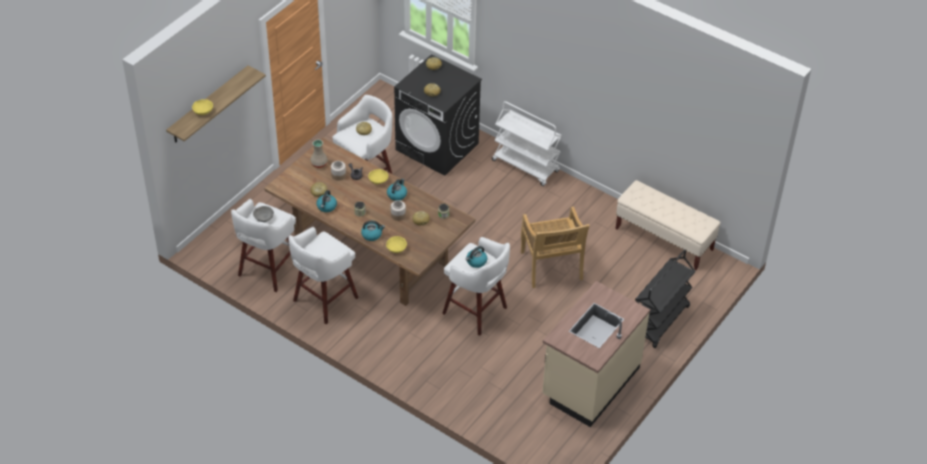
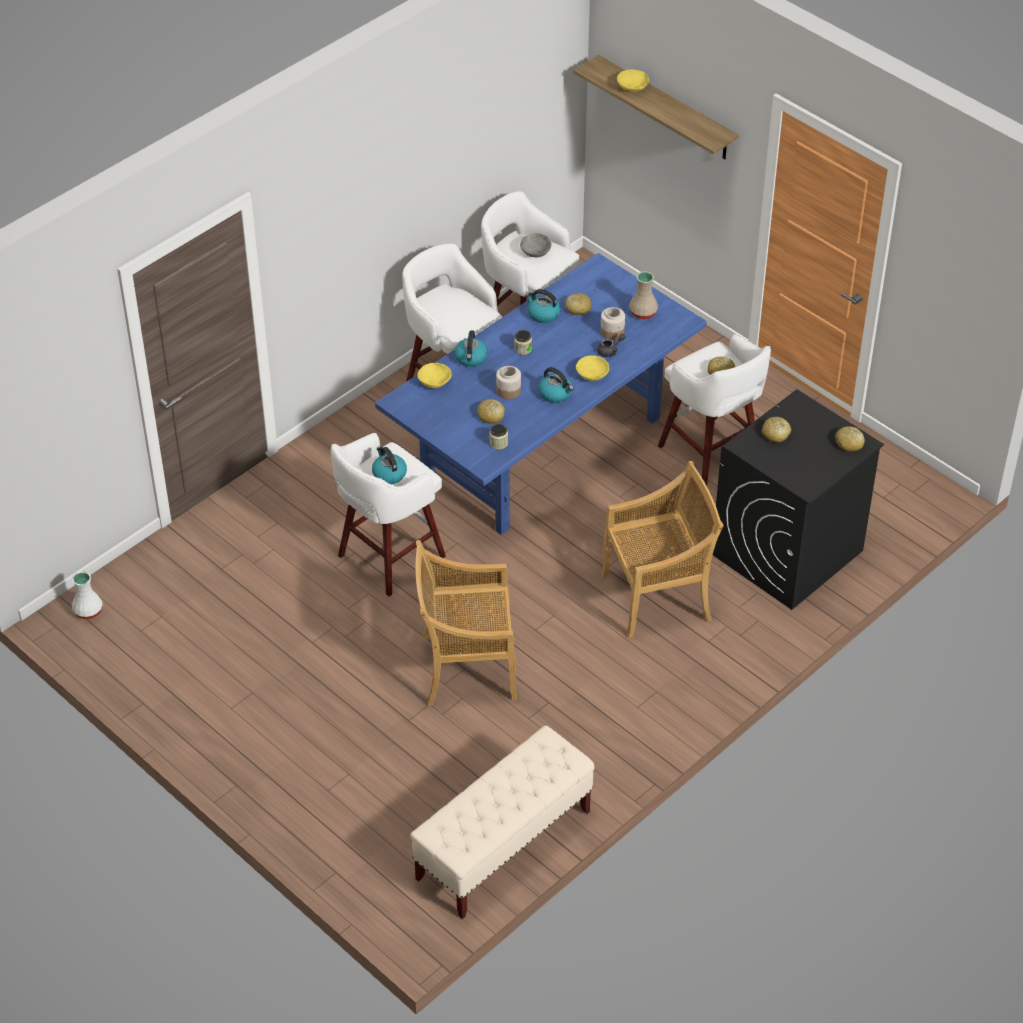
camera: 100 degrees right, 0 degrees up
(370, 252) = (543, 445): brown dining table -> blue dining table
(480, 194) = (658, 596): none -> beige chair
(526, 166) = (724, 669): white cart -> none
(552, 451) = (87, 610): none -> white vase
(589, 382) = (203, 678): beige counter -> none
(659, 321) = (306, 798): black cart -> none

